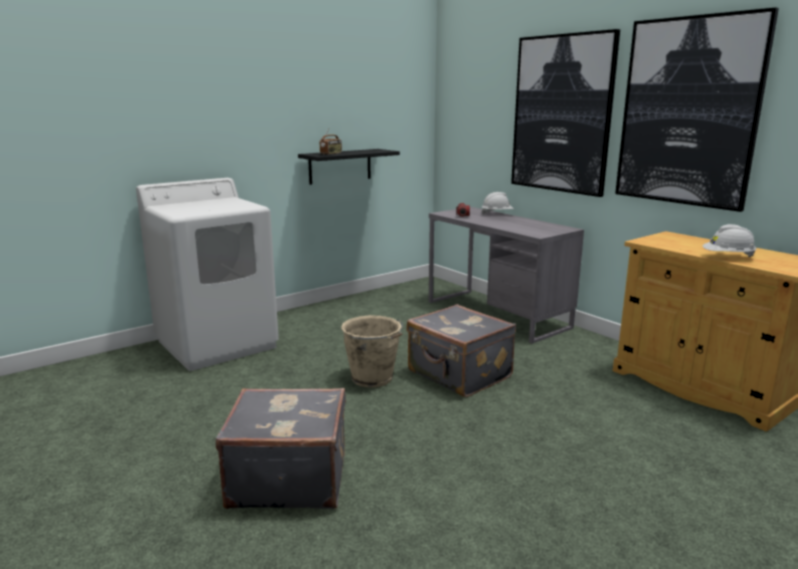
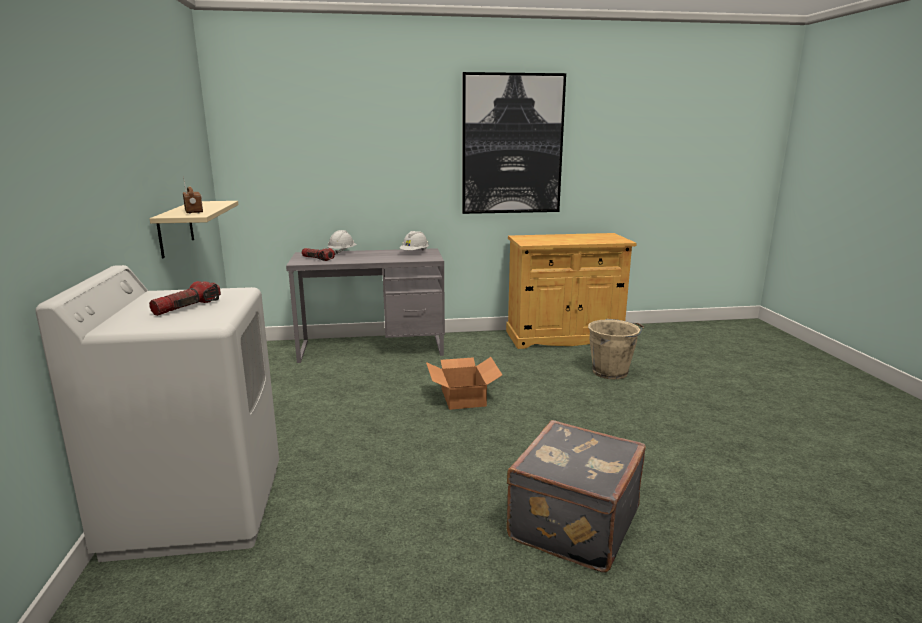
camera: 60 degrees left, 0 degrees up
(206, 206) = (187, 307): none -> flashlight
(340, 166) = (175, 228): black shelf -> beige shelf
(373, 379) = (426, 434): beige bucket -> beige bucket (611, 372)
(458, 375) = (463, 397): grey suitcase -> cardboard box
(561, 114) = (396, 150): picture -> none
(727, 257) = (586, 241): white hard hat -> white hard hat (414, 253)

